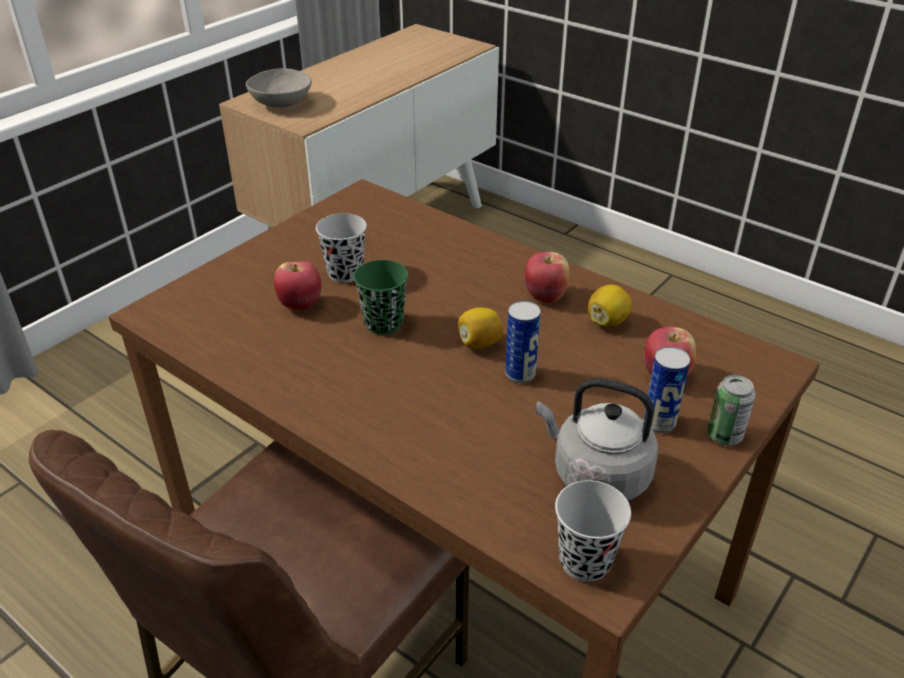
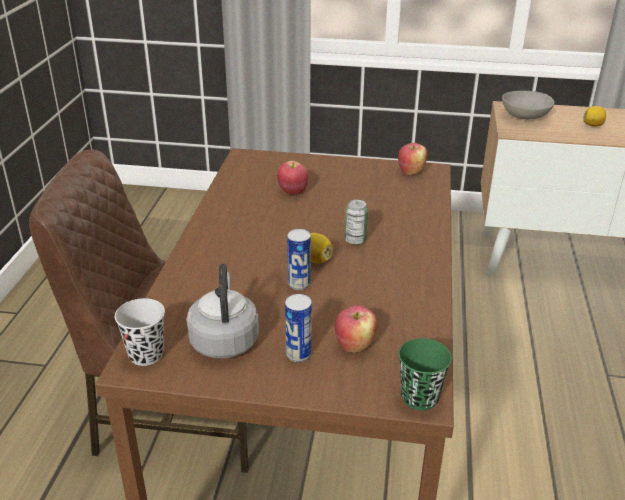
camera: 60 degrees right, 5 degrees down
(345, 273) = (338, 194): black cup -> none
(383, 323) = (302, 222): green cup -> green cup (419, 398)
(545, 296) = (395, 270): apple -> apple (411, 172)
(607, 321) = (393, 304): lemon -> lemon (593, 125)
(724, 435) = (309, 388): can -> can (355, 240)

